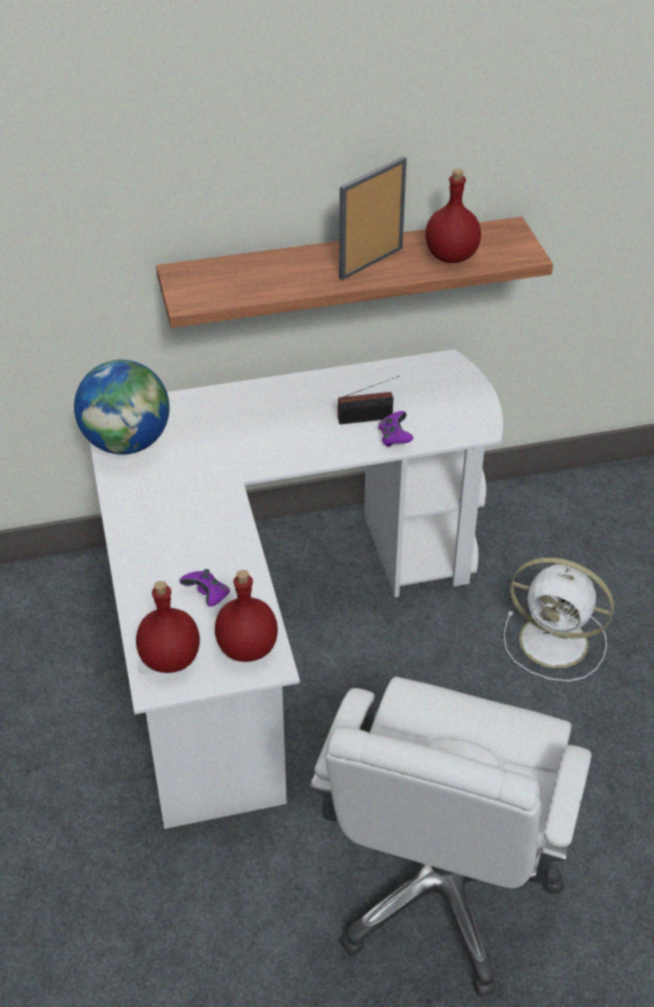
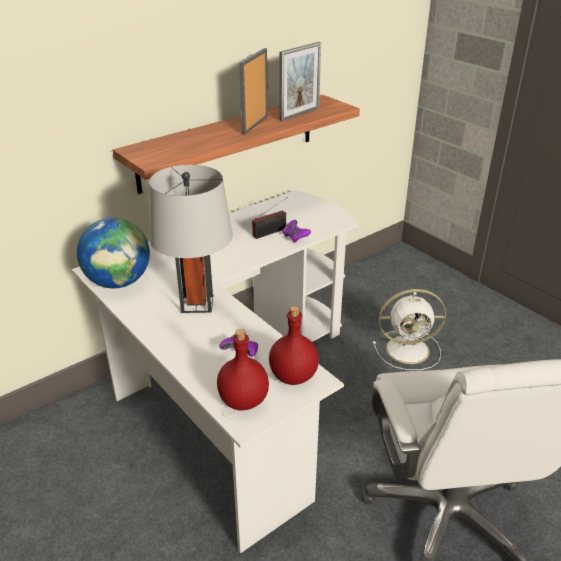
camera: 25 degrees left, 10 degrees down
(200, 506) = (197, 304): none -> grey table lamp
(451, 255) = (299, 114): red bottle -> picture frame

